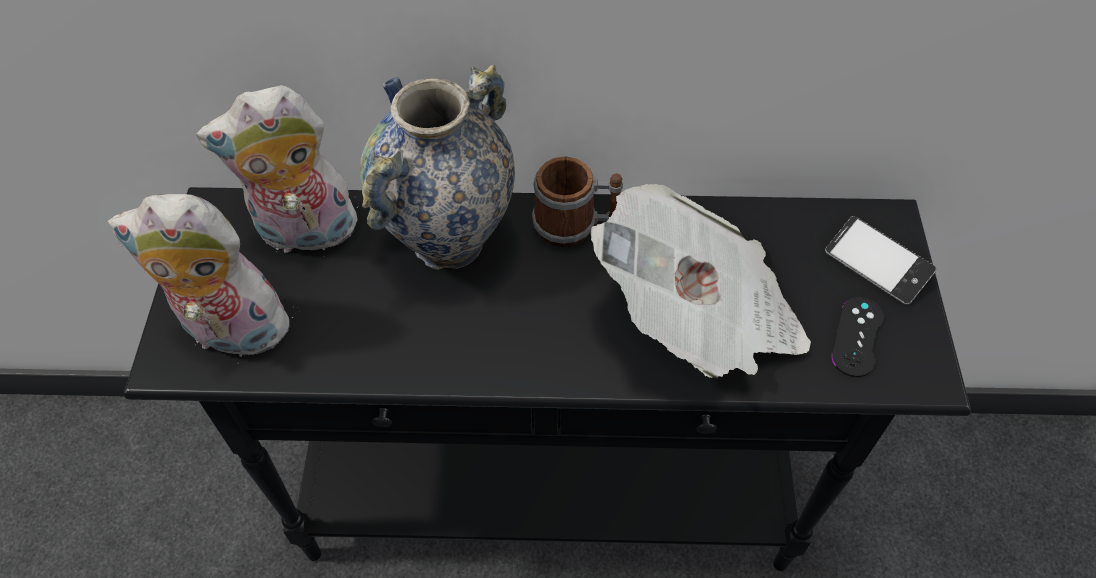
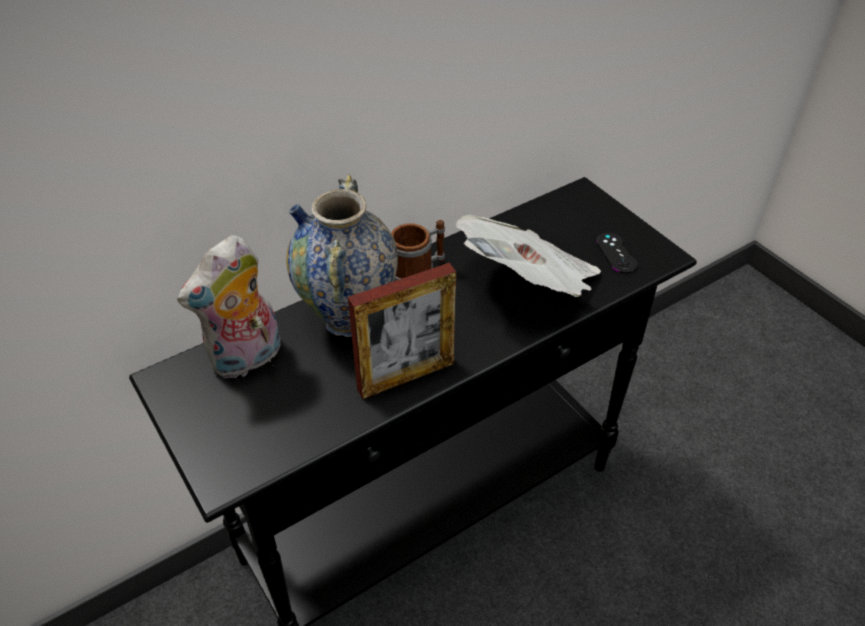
camera: 35 degrees left, 10 degrees down
(231, 332) = (250, 440): plush toy -> none
(447, 354) = (406, 376): none -> picture frame
(876, 265) = (595, 215): phone -> none

